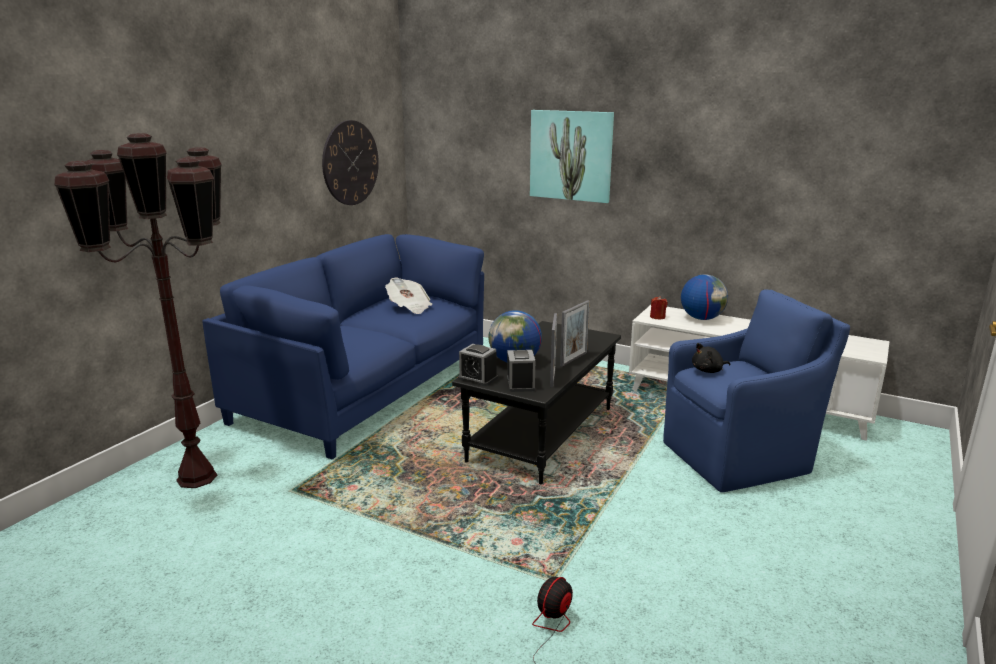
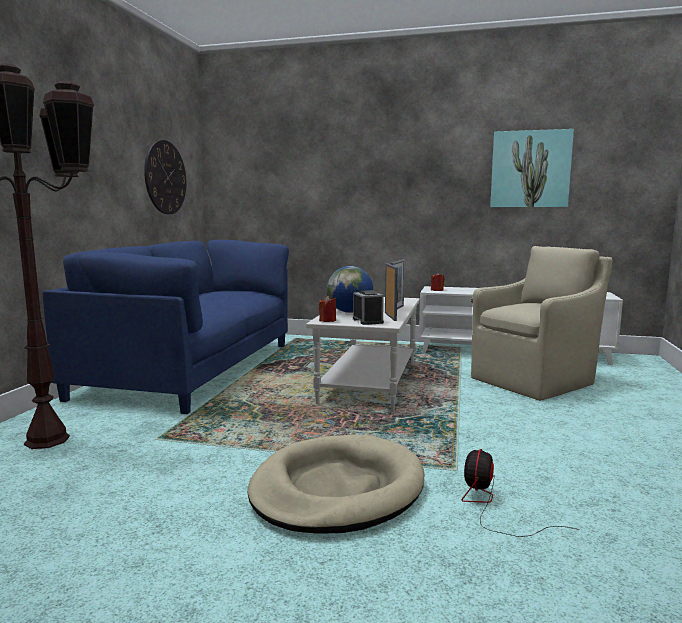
camera: 15 degrees left, 10 degrees down
(409, 307) = (229, 294): newspaper -> none
(423, 587) = (337, 489): none -> beige dog bed
(477, 378) = (327, 320): alarm clock -> red candle
(541, 433) = (368, 381): black coffee table -> white coffee table
(571, 155) = (352, 172): picture -> picture (530, 169)
(702, 318) = (470, 289): globe -> none
(708, 370) = (508, 306): black plush toy -> none
(739, 457) = (534, 381): blue armchair -> beige armchair

